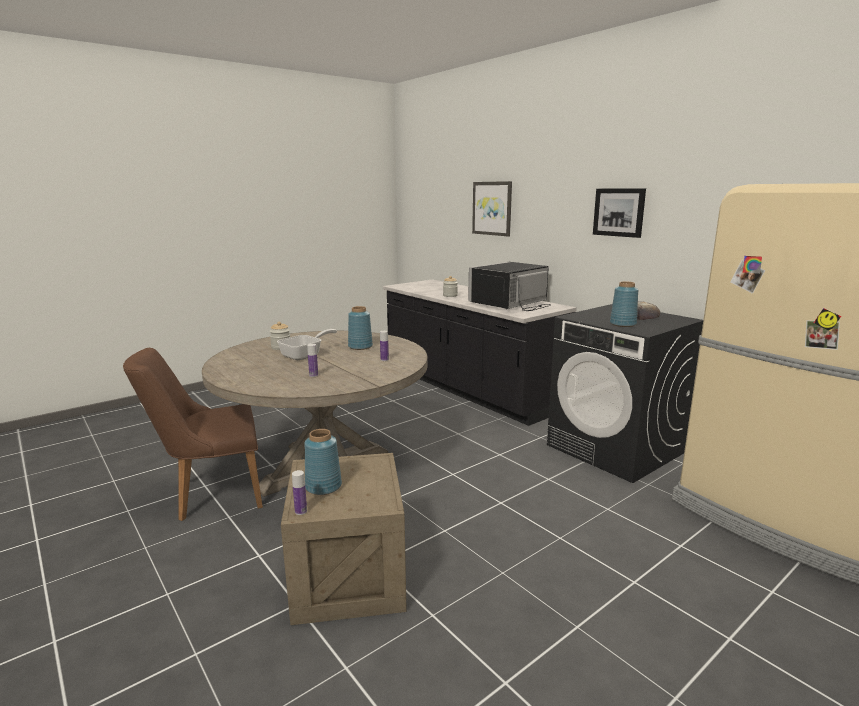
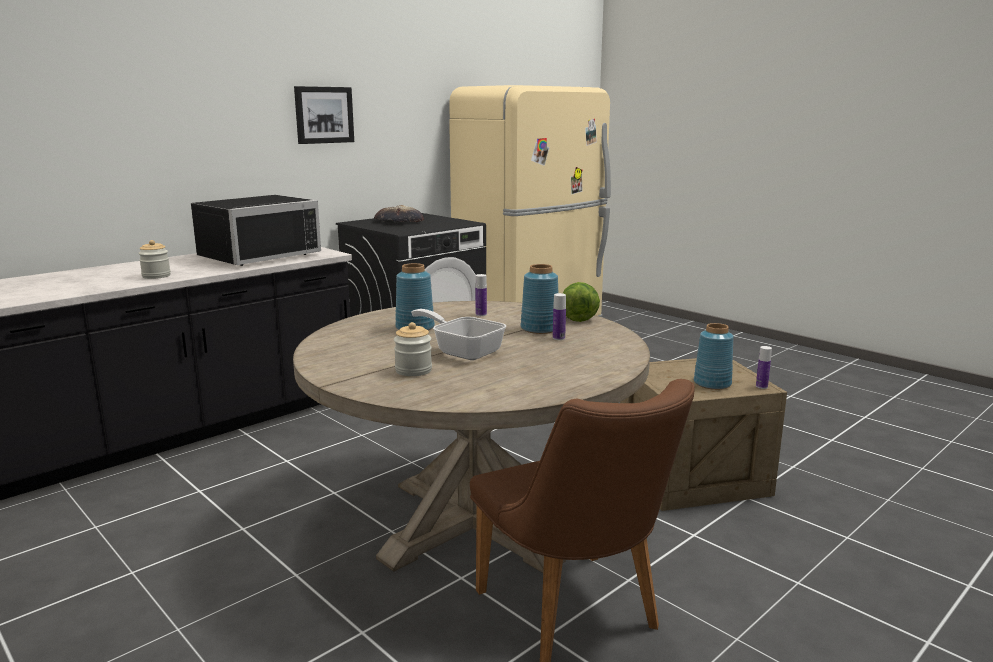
camera: 95 degrees left, 0 degrees up
(363, 383) = (578, 317): none -> lettuce
(492, 208) = (99, 117): picture -> none
(511, 304) = (256, 255): black microwave -> black microwave turned 90 degrees counterclockwise
(623, 324) = (438, 224): blue vase -> blue vase (539, 328)

